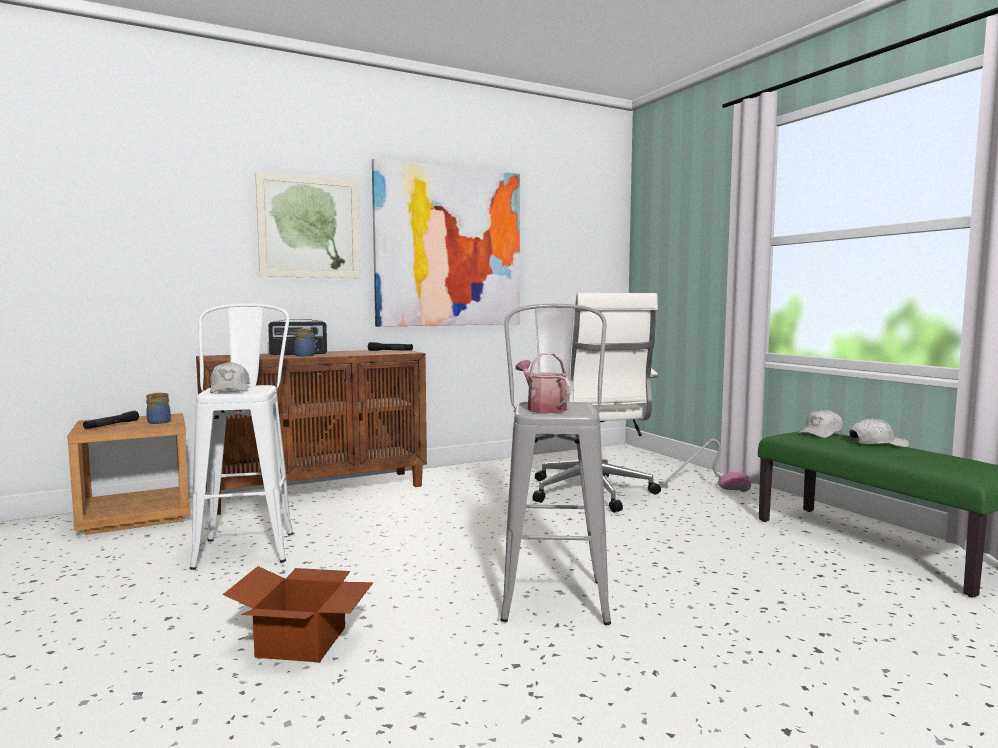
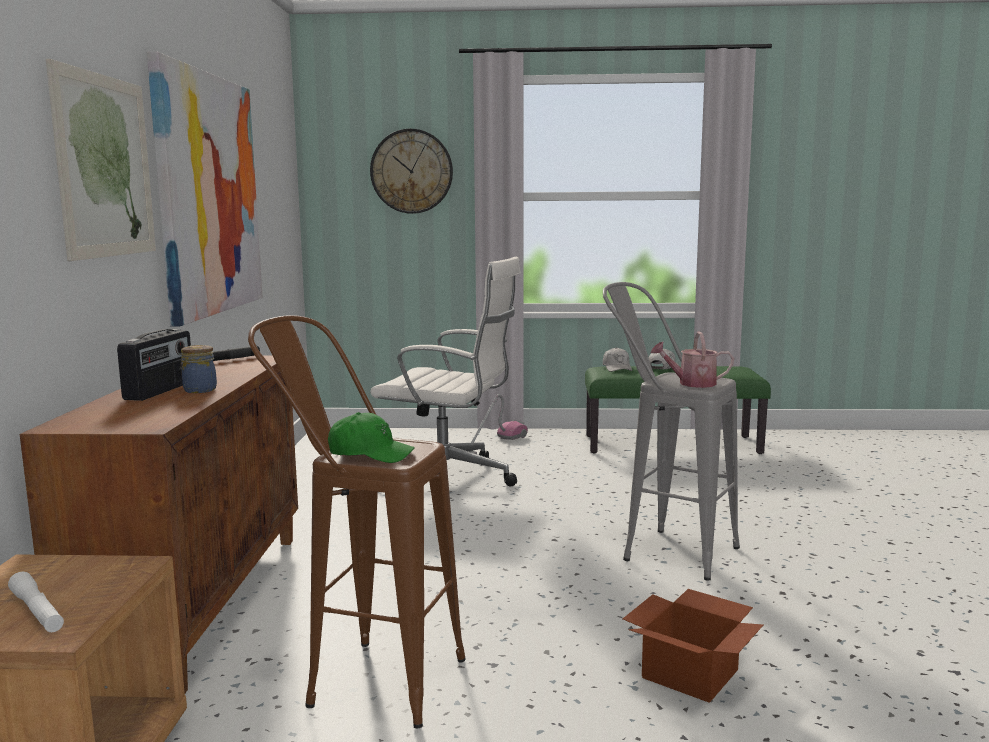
camera: 60 degrees left, 5 degrees up
(112, 425) = (37, 612): black flashlight -> white flashlight
(158, 422) = (88, 573): jar -> none
(230, 389) = (370, 454): white cap -> green cap
(248, 544) = (365, 678): white stool -> brown stool
(695, 225) = (411, 171): none -> wall clock

